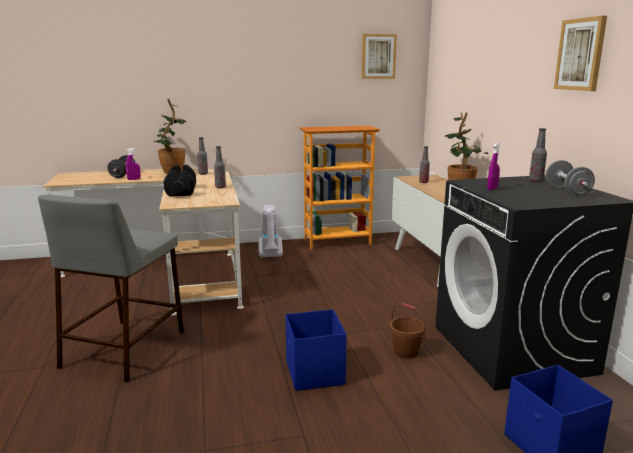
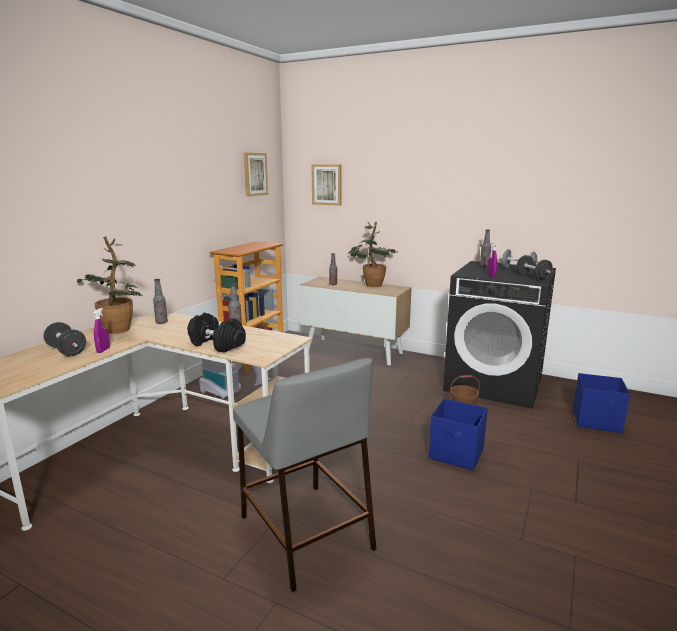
camera: 50 degrees left, 0 degrees up
(538, 201) = (533, 277): none -> black dumbbell
(580, 54) = (487, 178): picture -> picture (327, 184)

